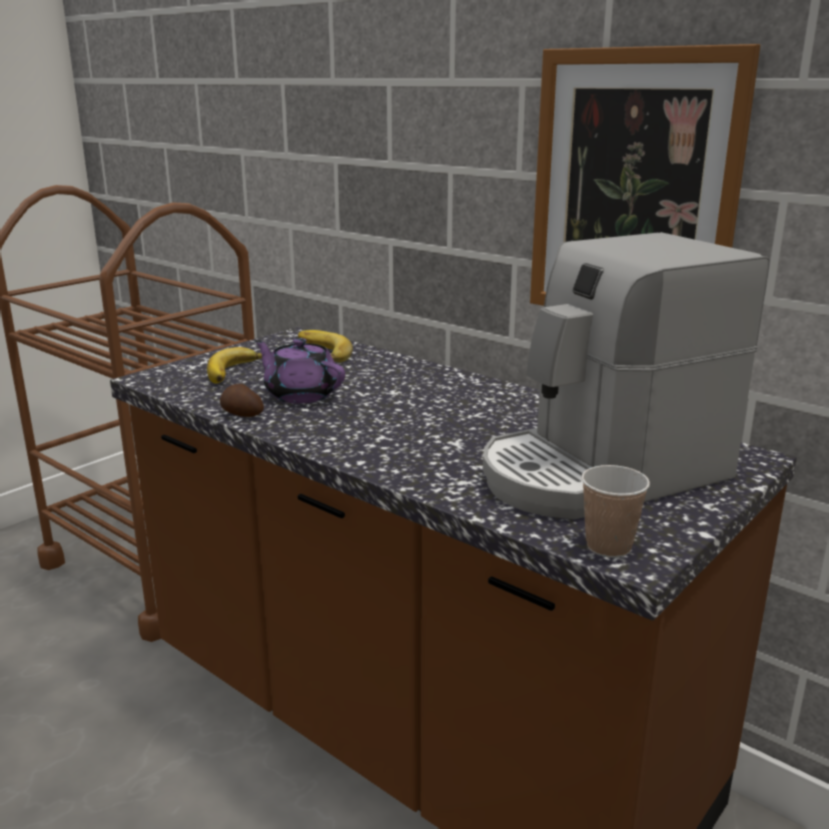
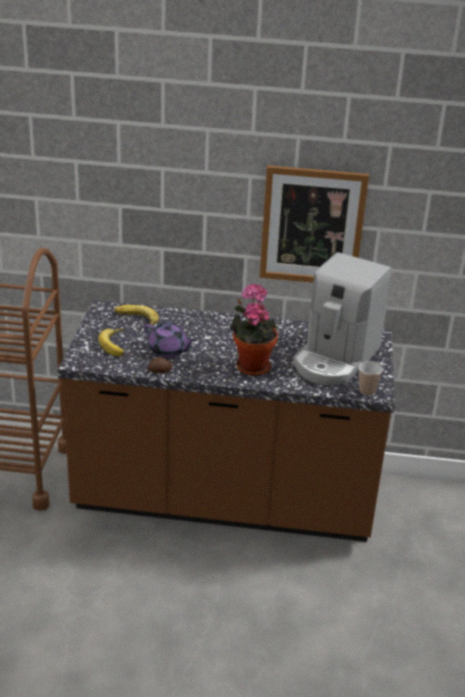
camera: 35 degrees left, 10 degrees up
(301, 394) = (168, 351): purple teapot -> purple teapot turned 150 degrees counterclockwise
(409, 443) = (251, 365): none -> potted plant

